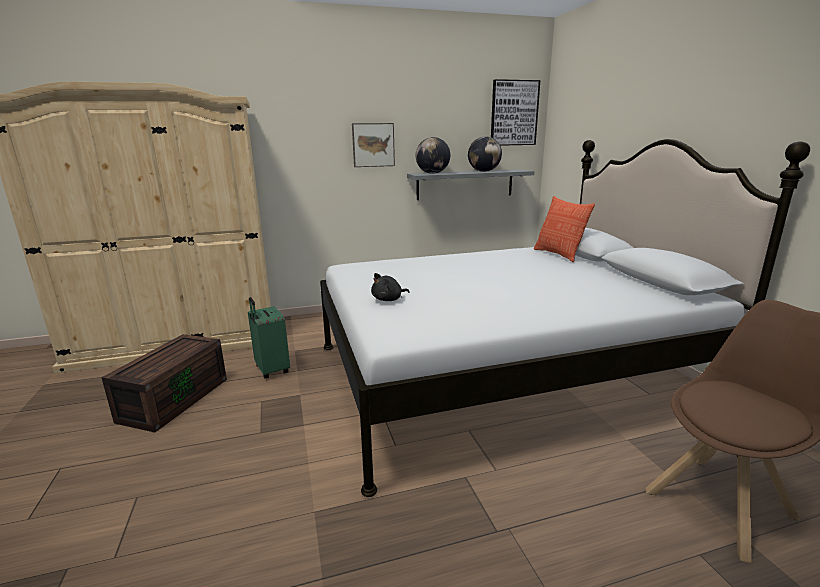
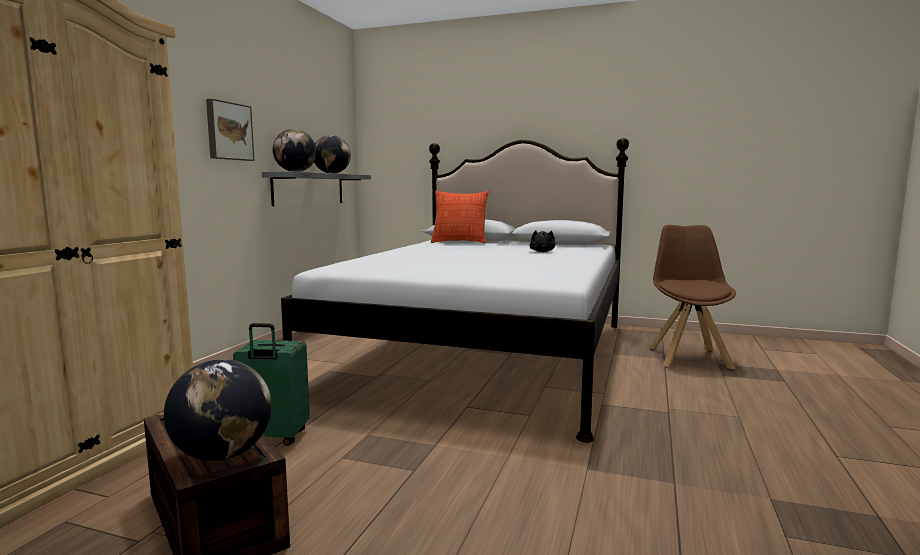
camera: 55 degrees left, 10 degrees down
(143, 369) = (223, 455): none -> globe
(389, 299) = (469, 272): black plush toy -> black plush toy (542, 252)
(514, 113) = (337, 115): picture -> none

